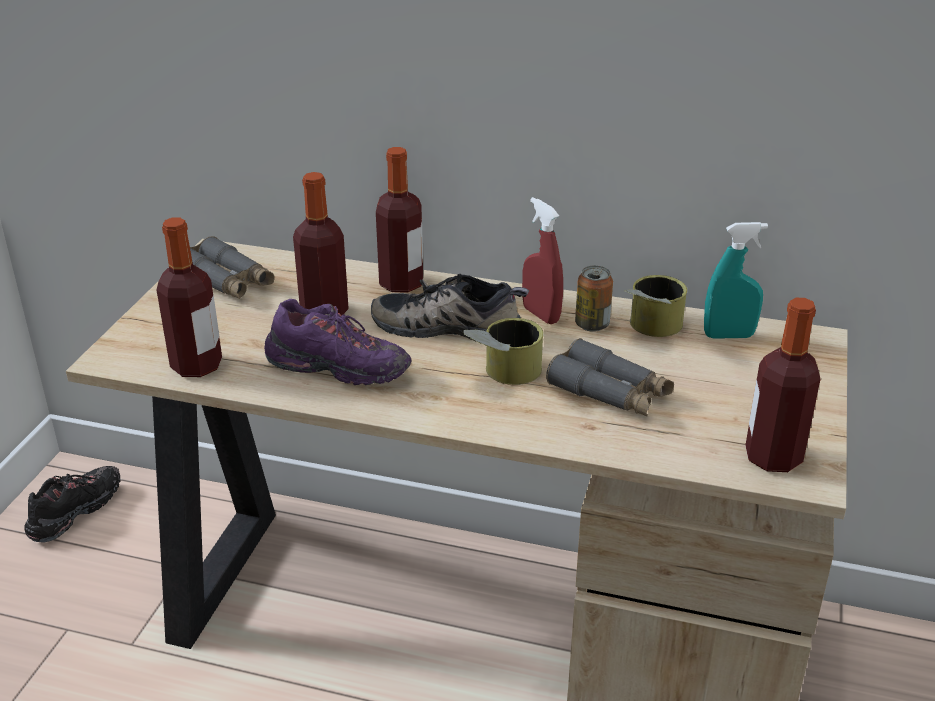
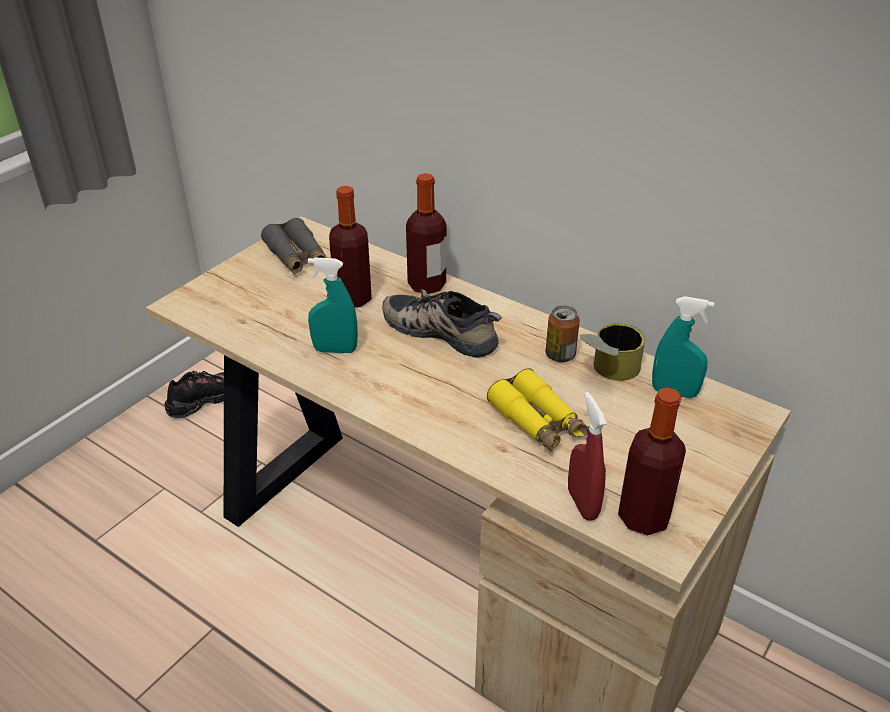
camera: 20 degrees right, 5 degrees up
(196, 365) = (235, 323): bottle -> none
(338, 369) = (335, 350): purple shoe -> turquoise spray bottle
(501, 376) = (457, 385): can -> none
(541, 315) = (522, 337): red spray bottle -> red spray bottle (582, 504)
(610, 392) = (537, 421): grey binoculars -> yellow binoculars

